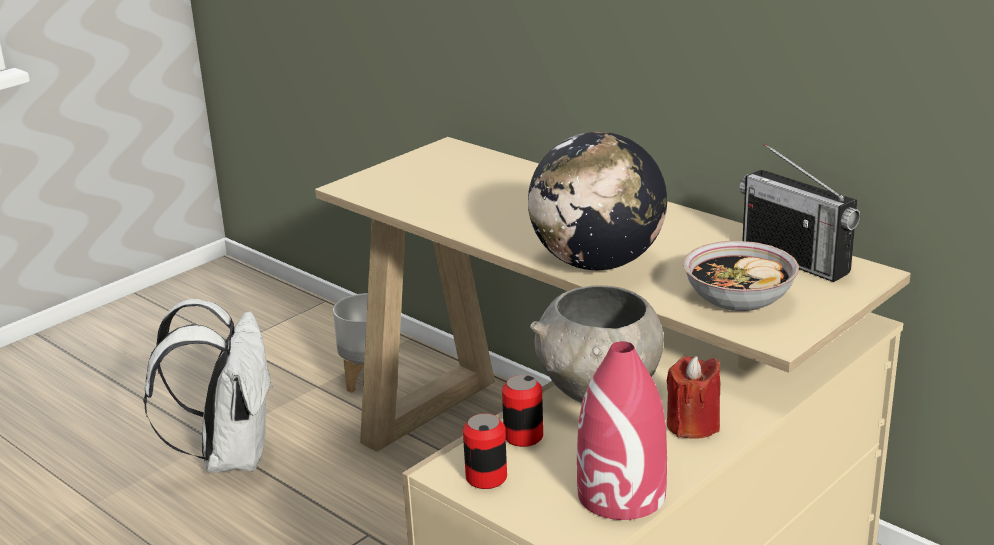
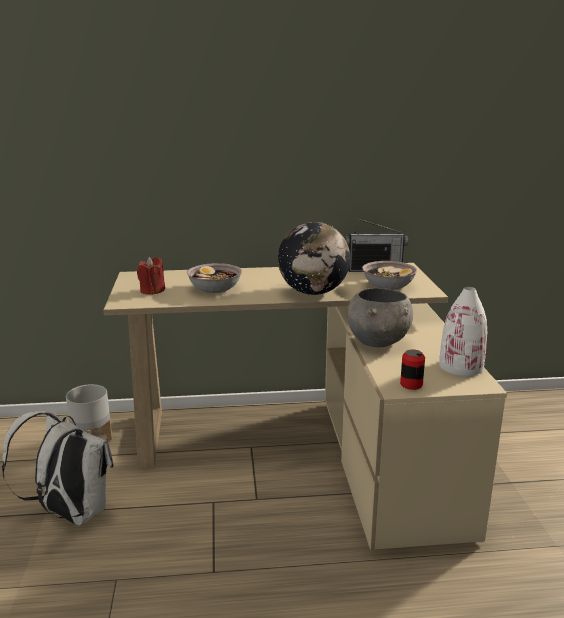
camera: 50 degrees left, 5 degrees down
(489, 206) = (215, 289): none -> bowl
(523, 436) = (389, 366): can -> none
(622, 495) = (461, 366): red vase -> white vase
(693, 425) = (429, 338): red candle -> red candle (152, 291)

